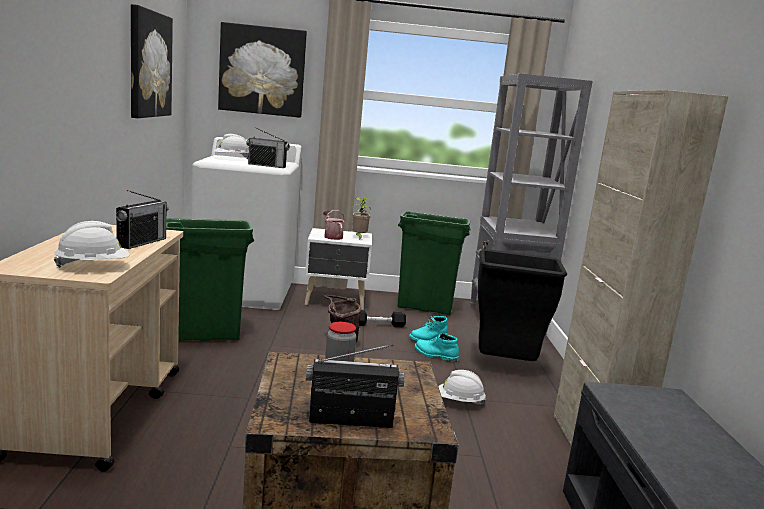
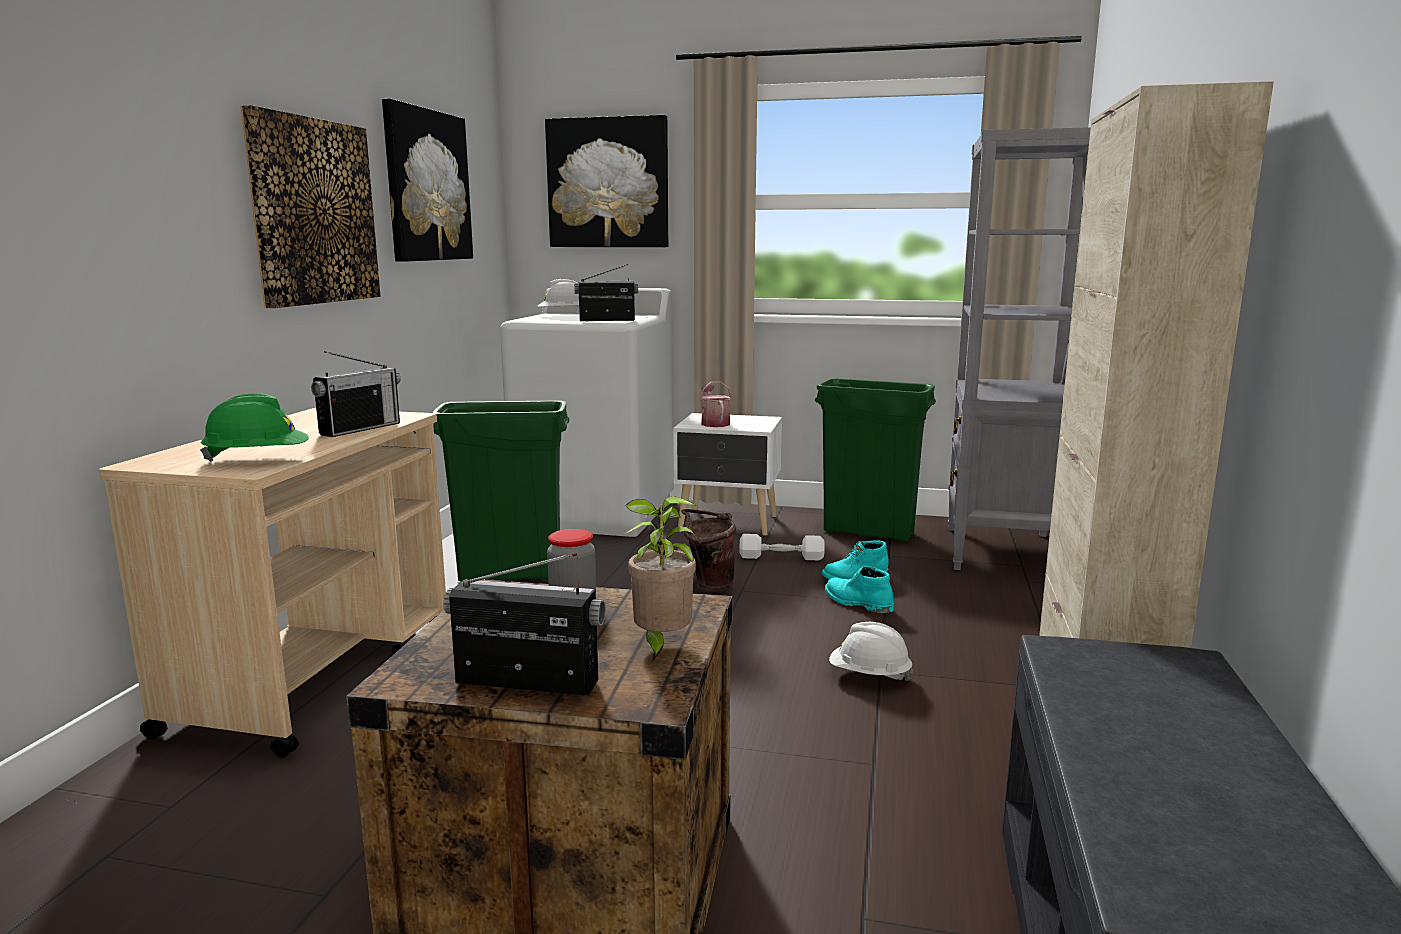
camera: 15 degrees right, 0 degrees up
(92, 84) = (313, 212): none -> picture
(93, 266) = (258, 459): white hard hat -> green hard hat
(267, 165) = (607, 320): radio -> radio turned 150 degrees clockwise
(359, 237) = (756, 423): potted plant -> potted plant (661, 645)
(378, 325) = (781, 557): black dumbbell -> white dumbbell
(505, 367) = (974, 622): black trash can -> none

